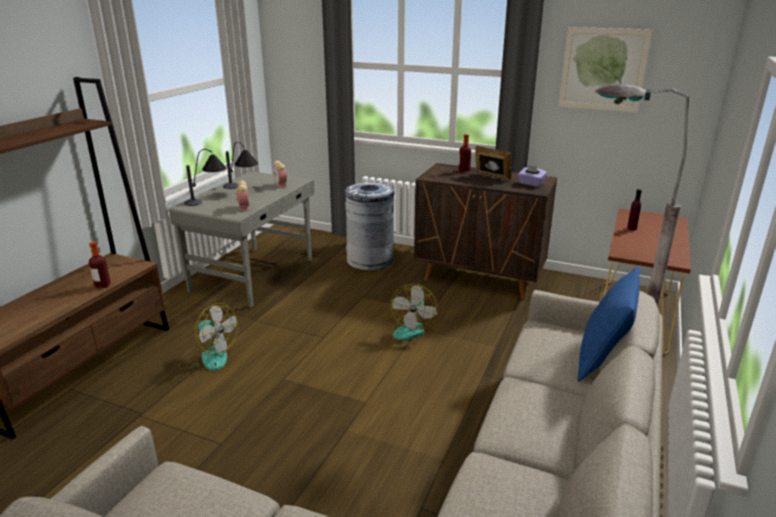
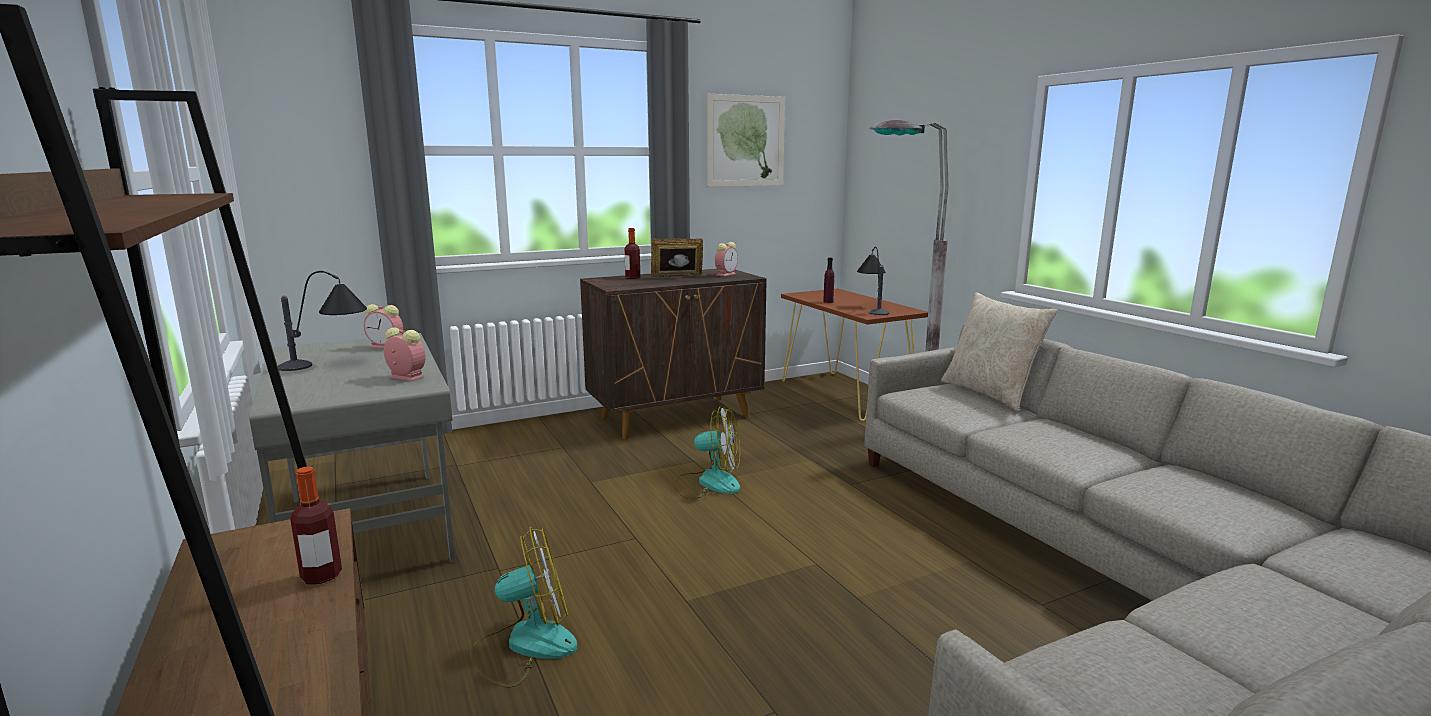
camera: 50 degrees left, 10 degrees down
(208, 198) = (300, 386): table lamp -> table lamp (872, 308)
(370, 260) = (517, 446): grey trash can -> none
(410, 328) = (708, 483): fan -> fan turned 45 degrees counterclockwise
(531, 184) = (726, 274): purple tissue box -> alarm clock
(602, 359) = (990, 393): blue pillow -> beige pillow

